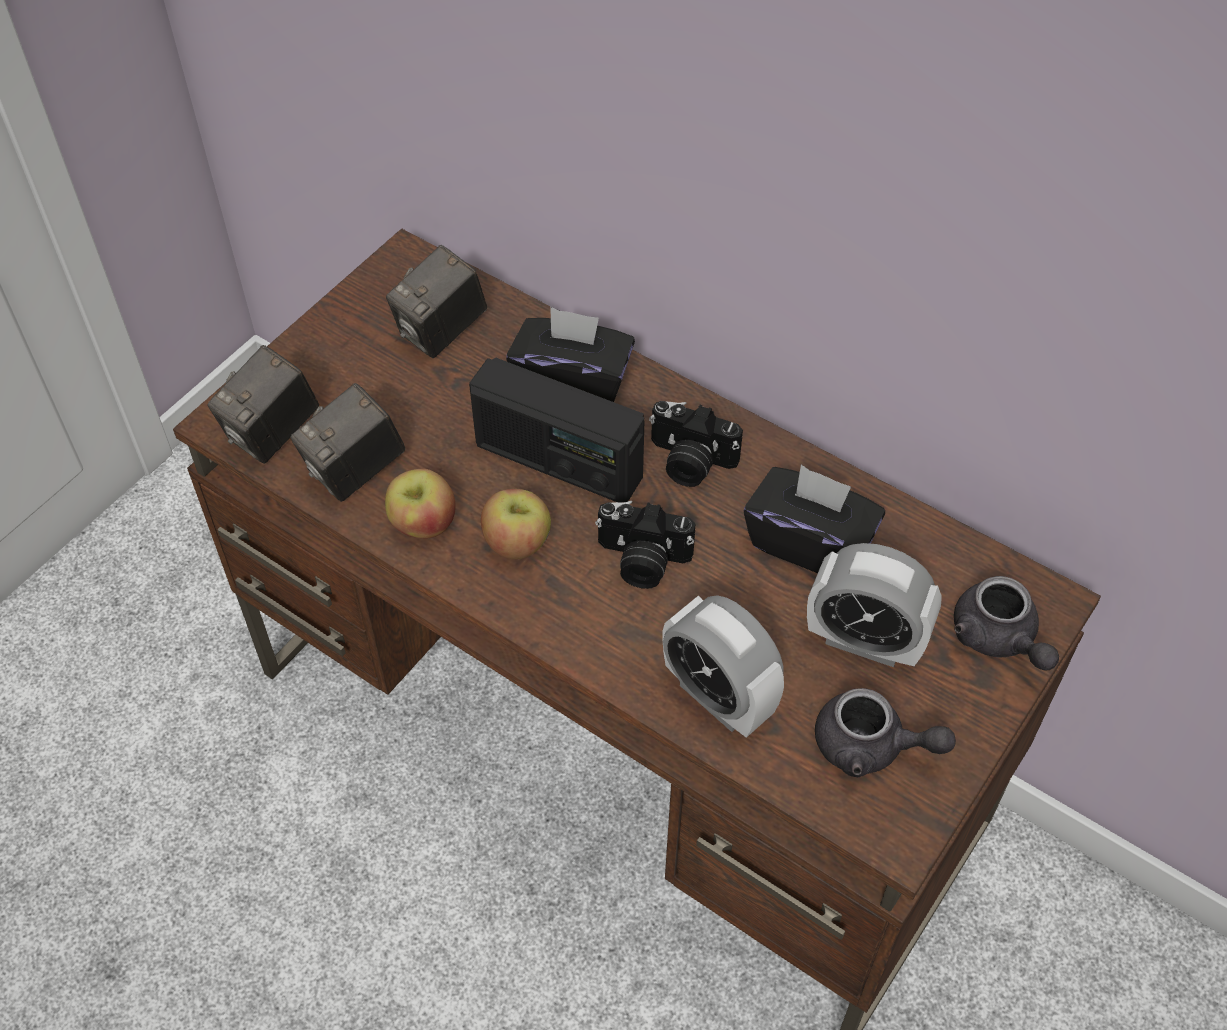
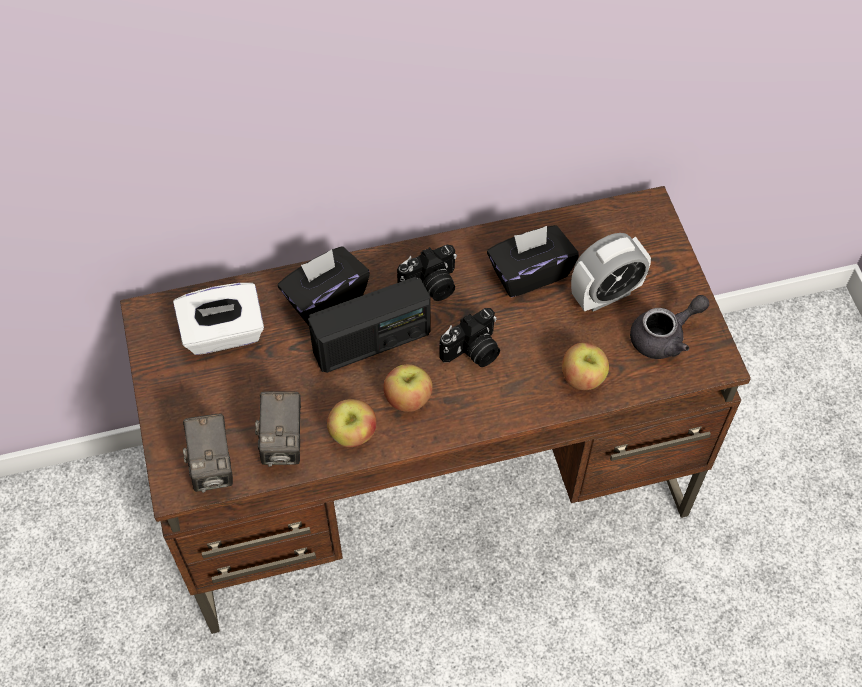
camera: 50 degrees left, 5 degrees up
(441, 332) = (224, 334): camera -> white tissue box
(718, 697) = (583, 378): alarm clock -> apple
(998, 639) = (652, 242): grey teapot -> none

